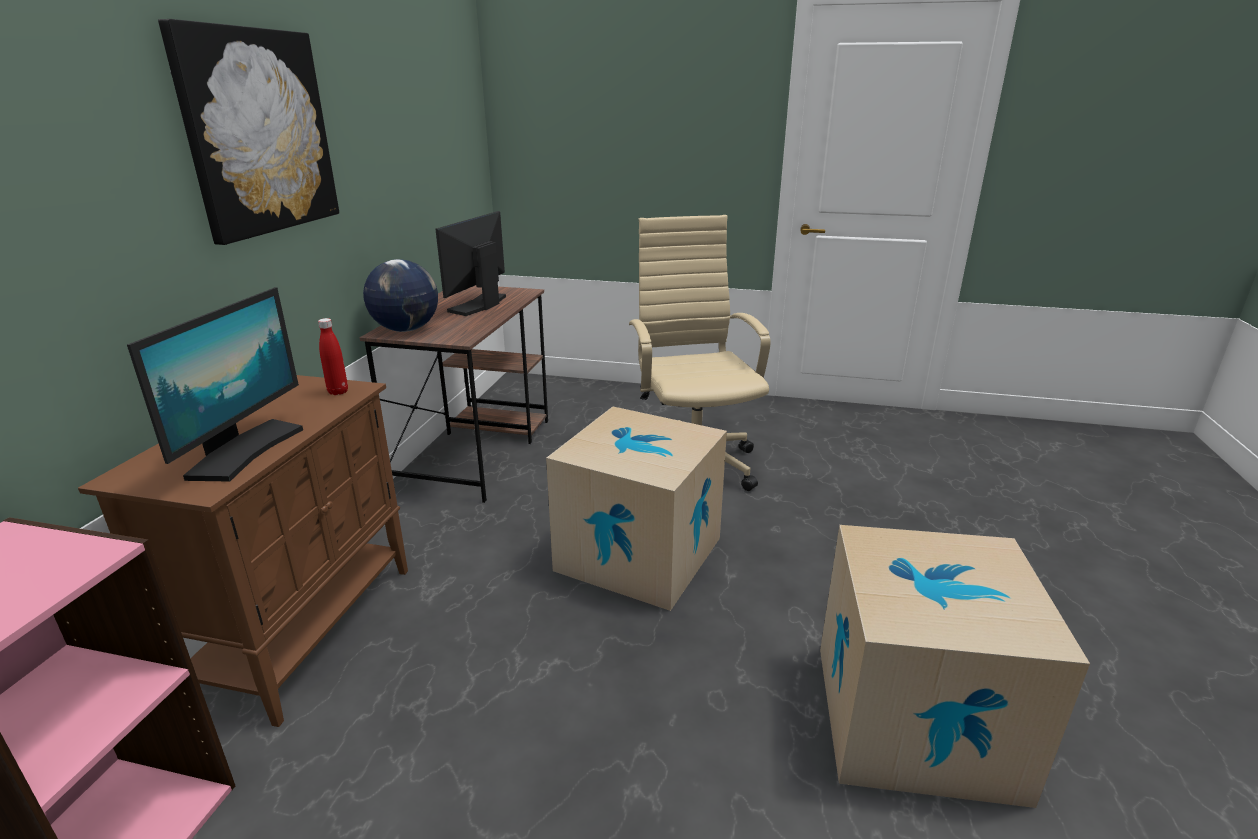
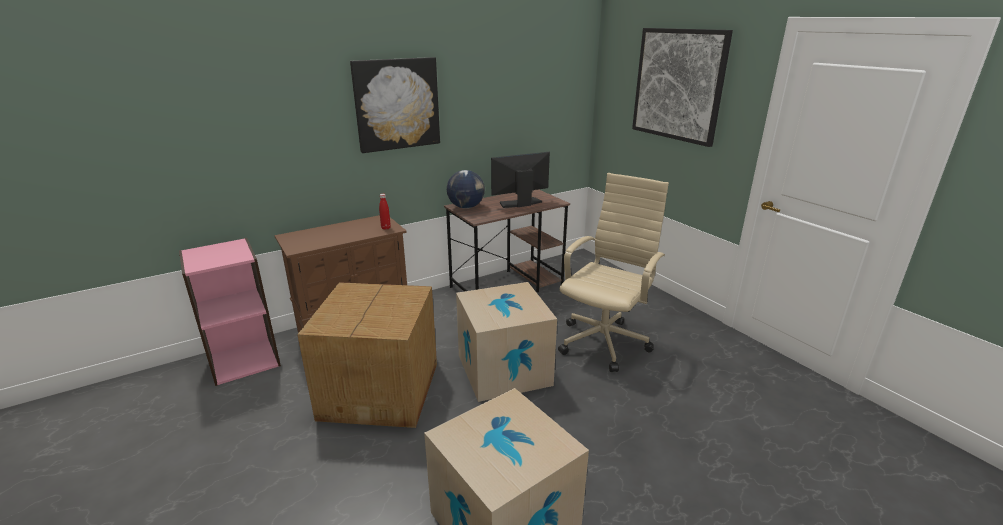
camera: 45 degrees right, 0 degrees up
(244, 451) = (324, 240): monitor -> none
(513, 686) = (382, 389): none -> cardboard box
(645, 92) = (678, 85): none -> picture

